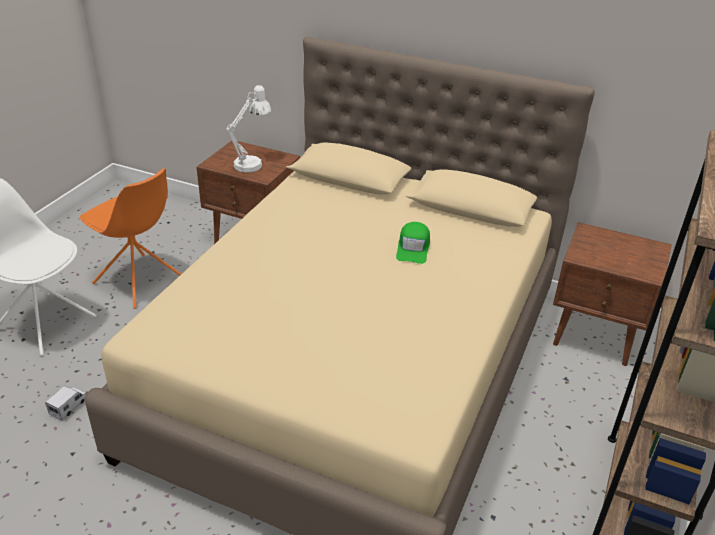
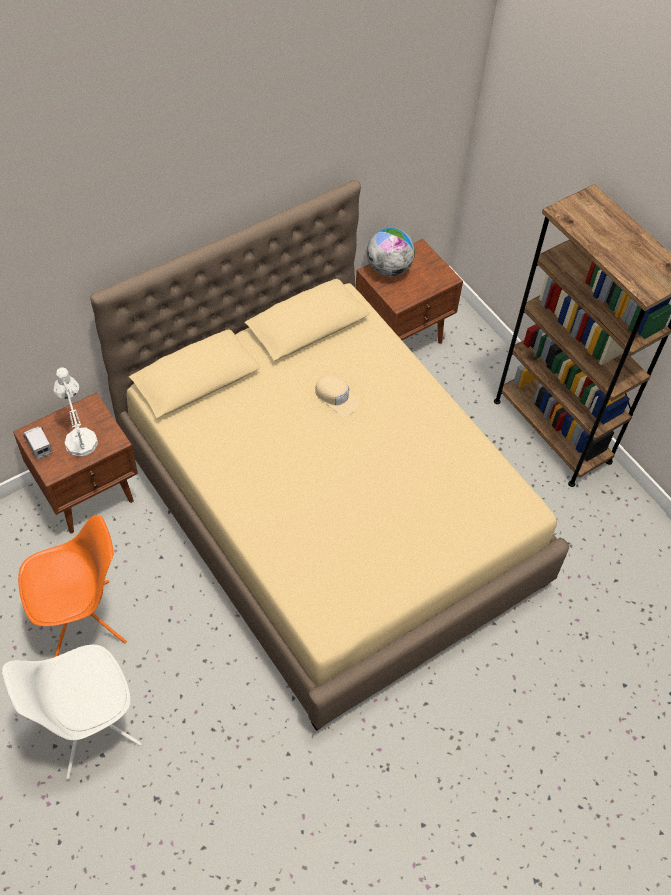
camera: 60 degrees left, 20 degrees up
(69, 406) = (229, 741): toy truck -> toy truck (38, 445)
(413, 248) = (336, 397): green cap -> beige cap
(606, 238) = (388, 269): none -> globe

